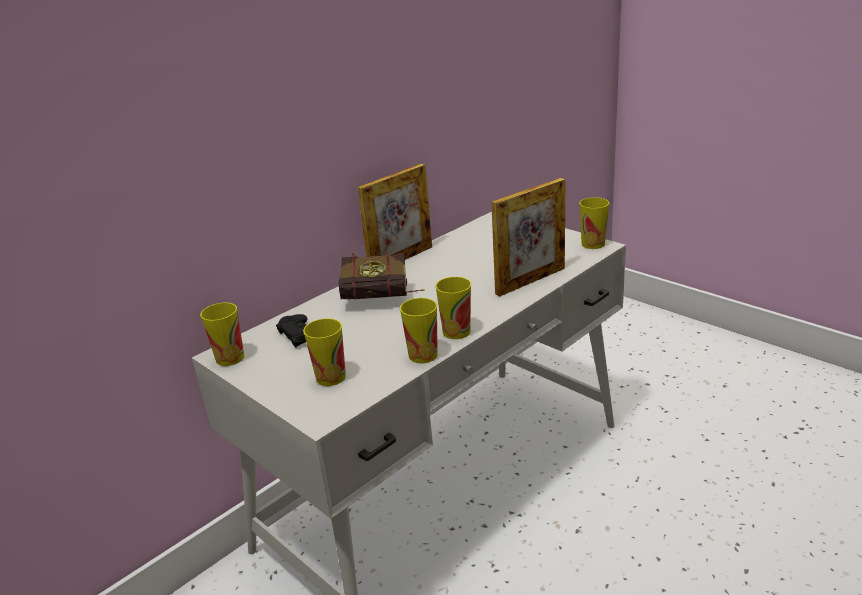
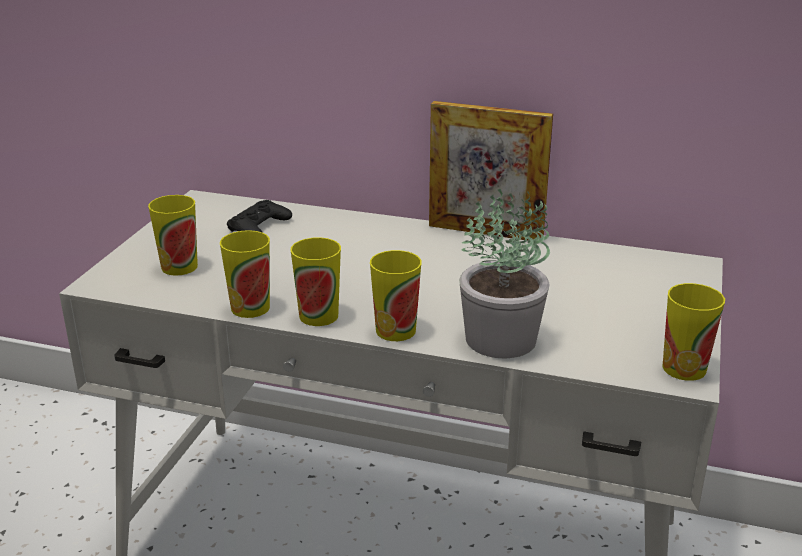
camera: 60 degrees right, 0 degrees up
(230, 358) = (195, 206): cup -> cup (395, 330)
(384, 299) = (372, 249): book -> none
(530, 281) = (502, 338): picture frame -> potted plant

